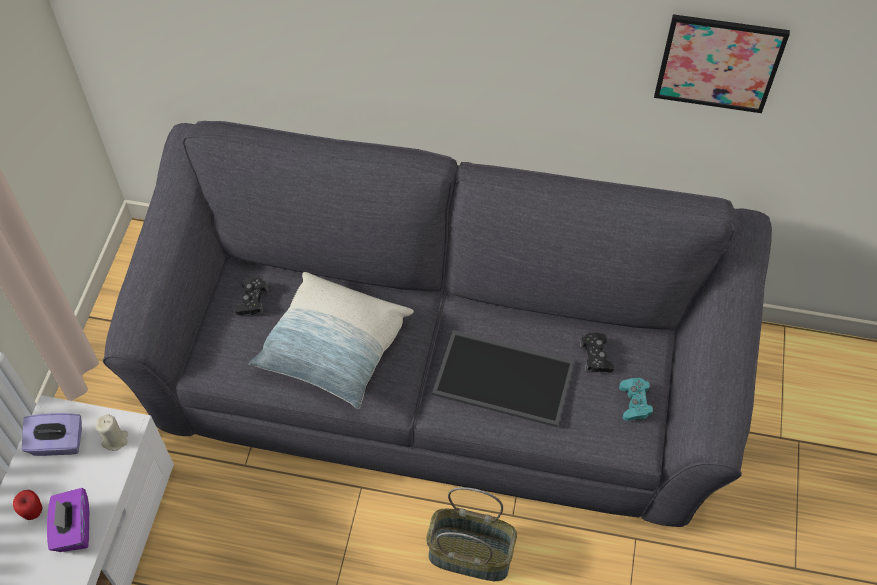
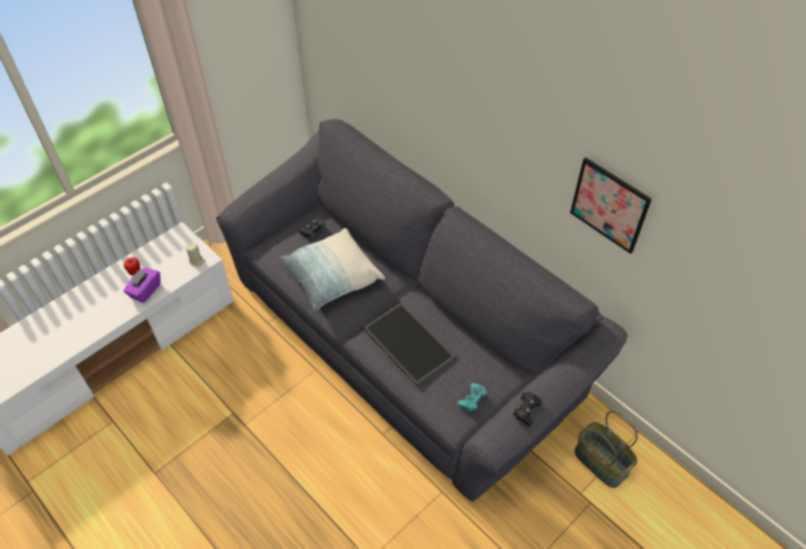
camera: 35 degrees right, 5 degrees down
(58, 443) = (171, 248): purple tissue box -> none
(471, 553) = (344, 439): basket -> basket (602, 462)
(596, 356) = (471, 362): black game controller -> black game controller (526, 410)

